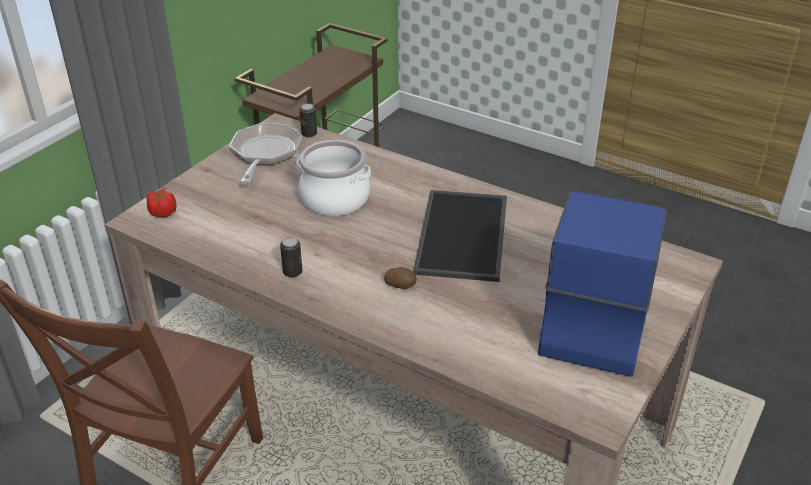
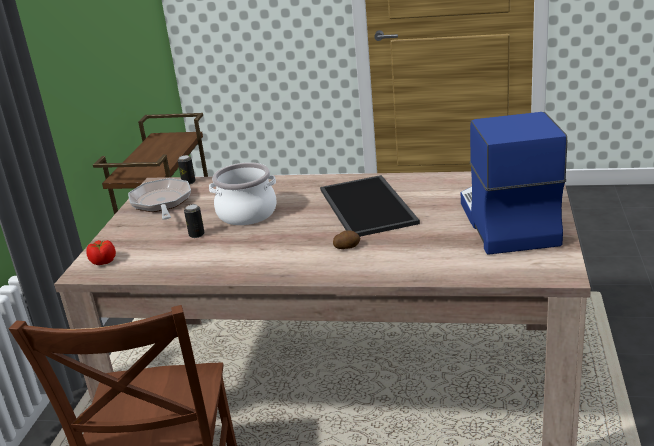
camera: 20 degrees left, 10 degrees down
(292, 272) = (252, 265): can -> can (196, 235)

